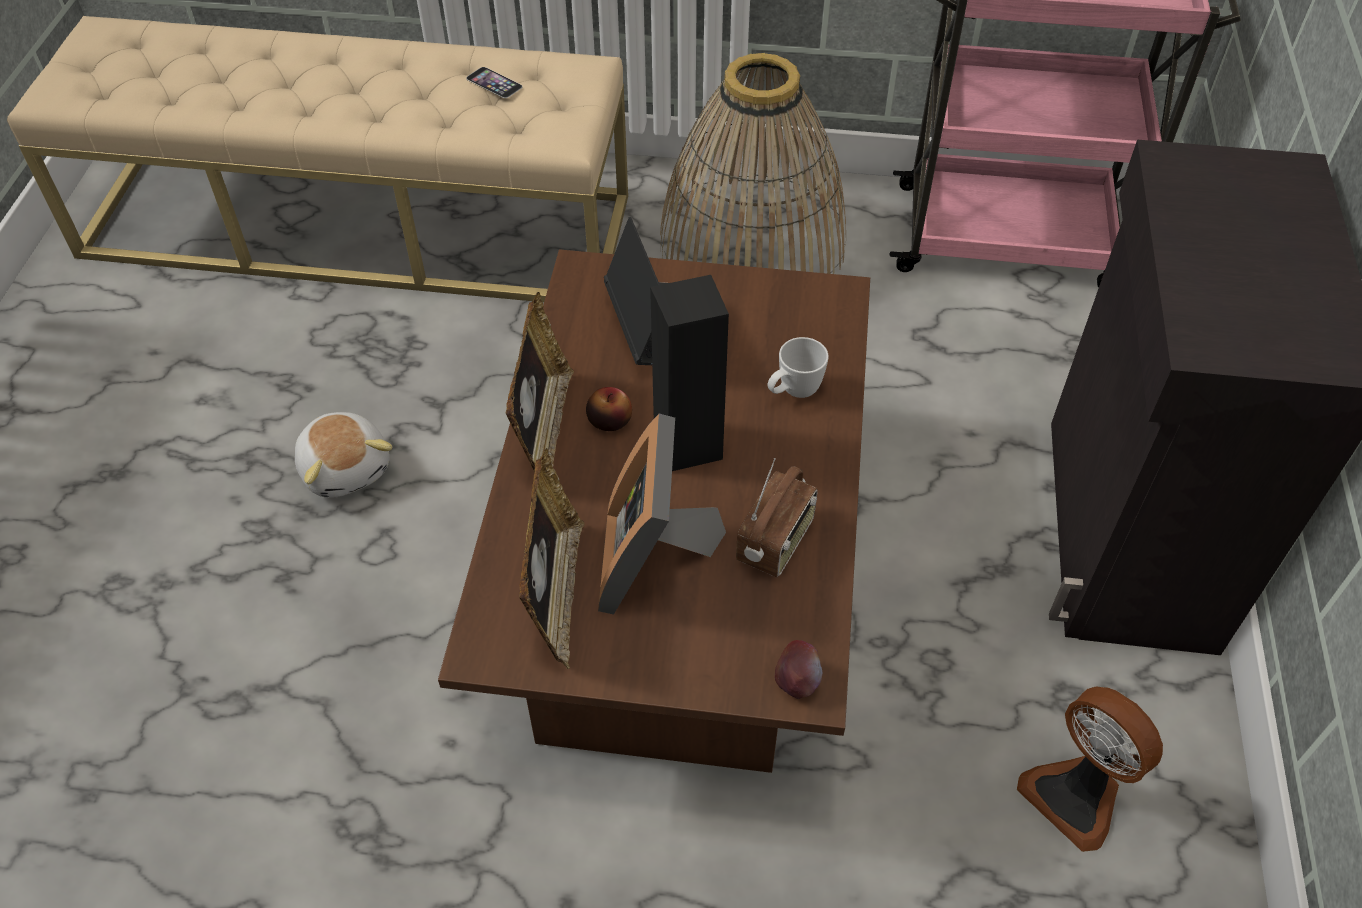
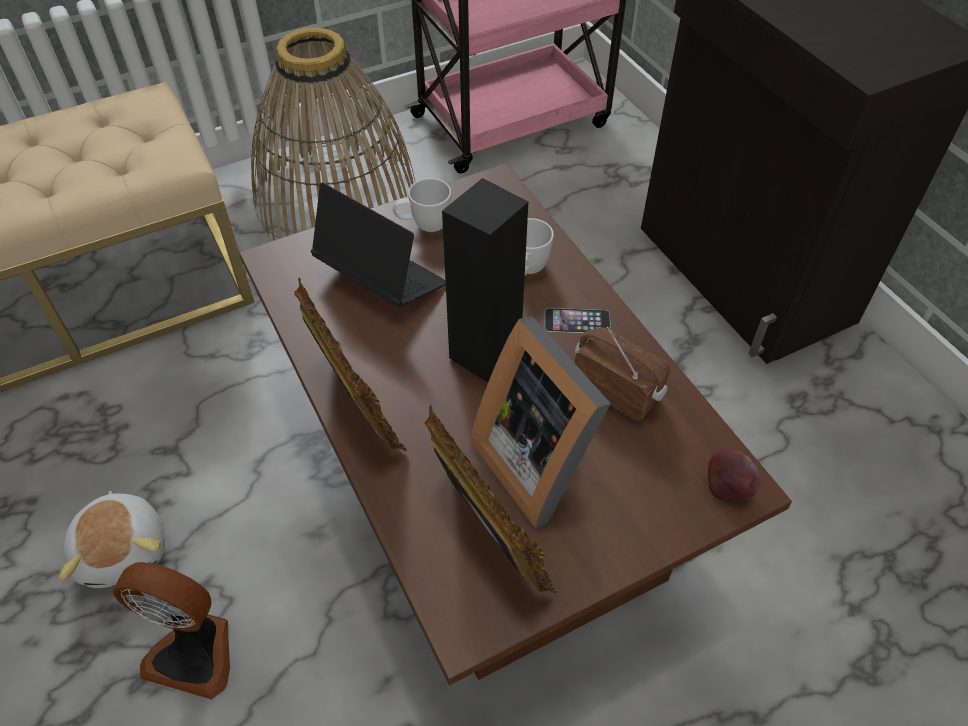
camera: 35 degrees left, 0 degrees up
(346, 467) = (124, 550): plush toy -> plush toy turned 45 degrees clockwise
(494, 82) = (67, 141): phone -> phone (577, 321)
(609, 420) = (404, 367): apple -> none
(735, 302) = (423, 226): none -> white mug
(776, 542) = (617, 390): radio -> radio turned 45 degrees counterclockwise
(1076, 795) = (861, 465): fan -> fan (195, 651)

